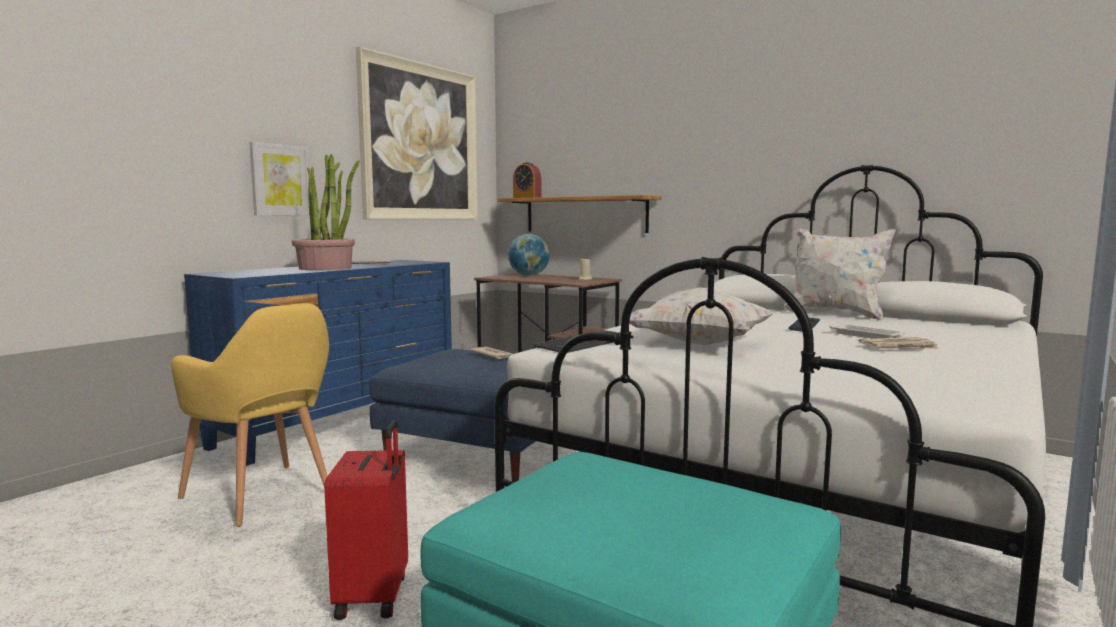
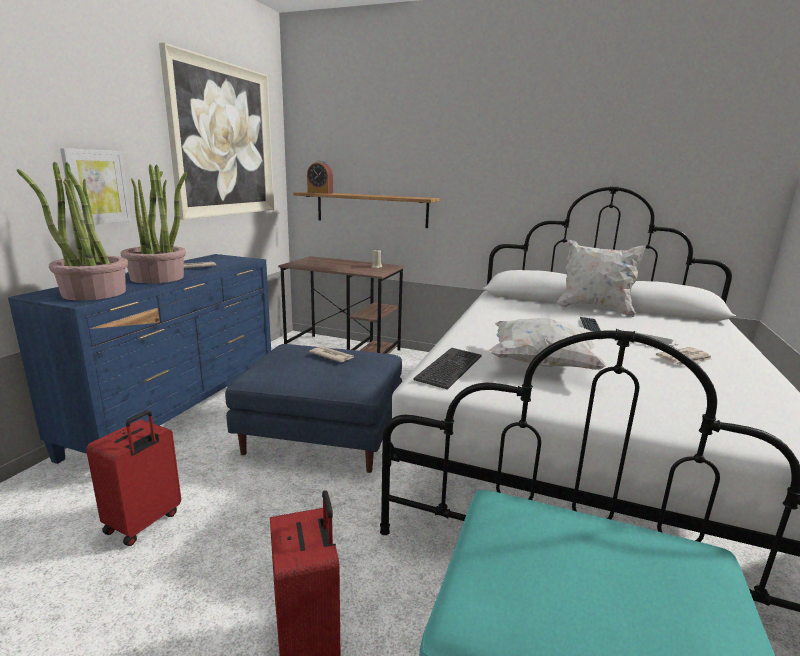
camera: 15 degrees left, 10 degrees up
(257, 273) = (93, 293): none -> potted plant
(264, 498) = (144, 523): yellow armchair -> red suitcase
(529, 275) = (323, 261): globe -> none

